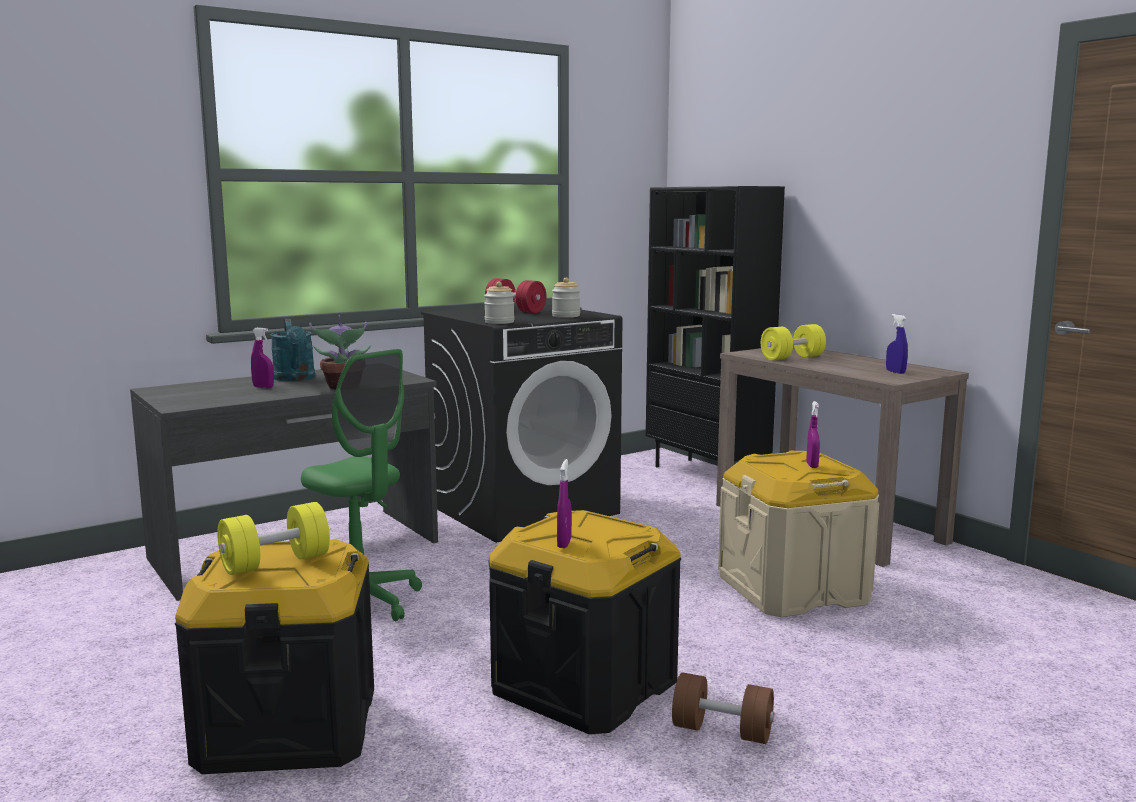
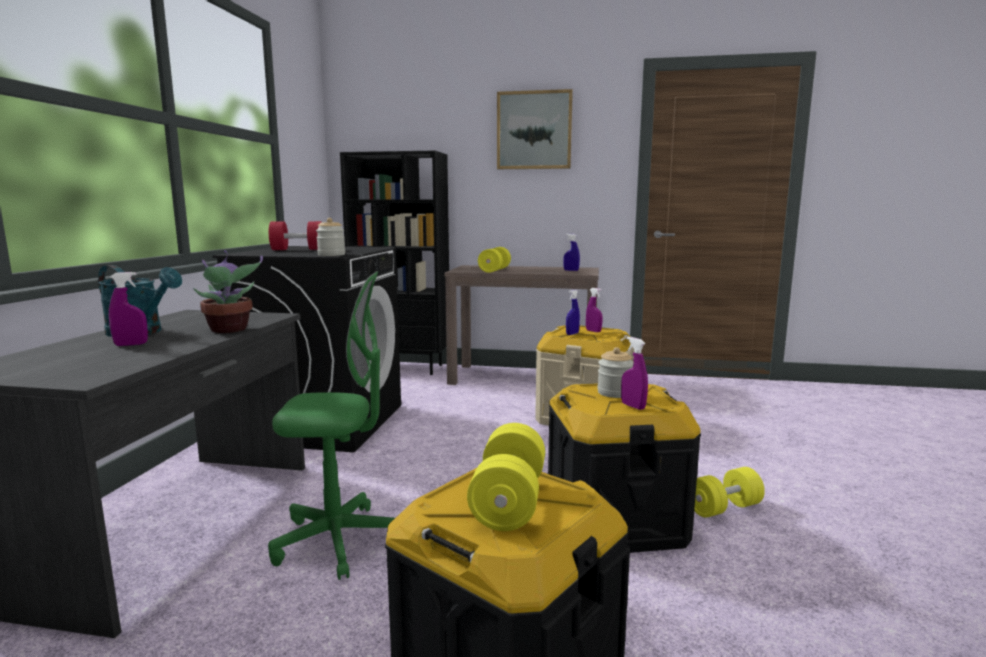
camera: 45 degrees left, 0 degrees up
(566, 316) = (358, 249): jar -> jar (614, 393)
(722, 731) = (724, 508): brown dumbbell -> yellow dumbbell
(772, 462) = (572, 334): none -> blue spray bottle
(892, 150) = (534, 130): none -> picture

